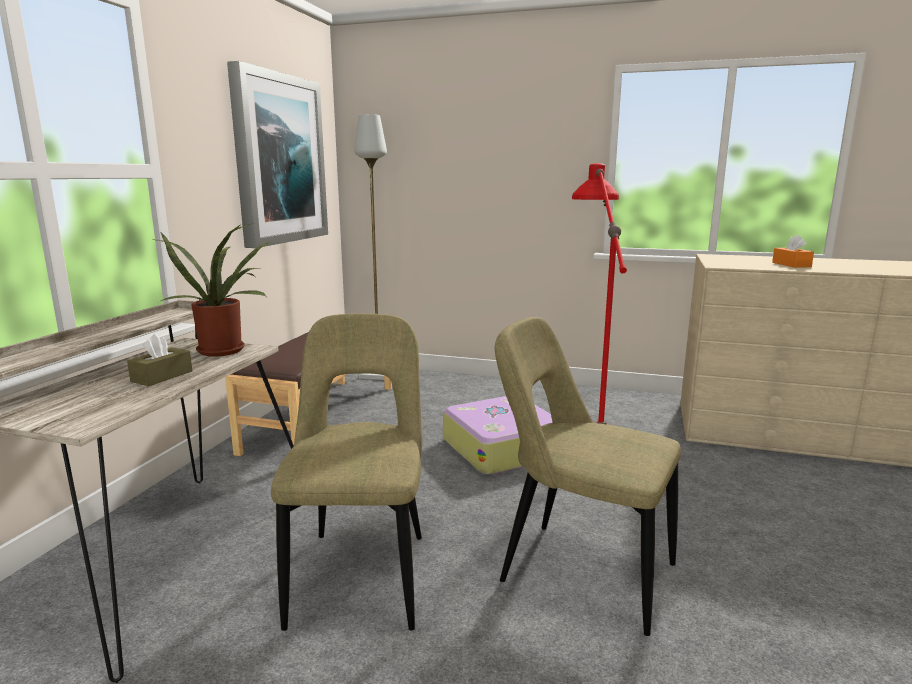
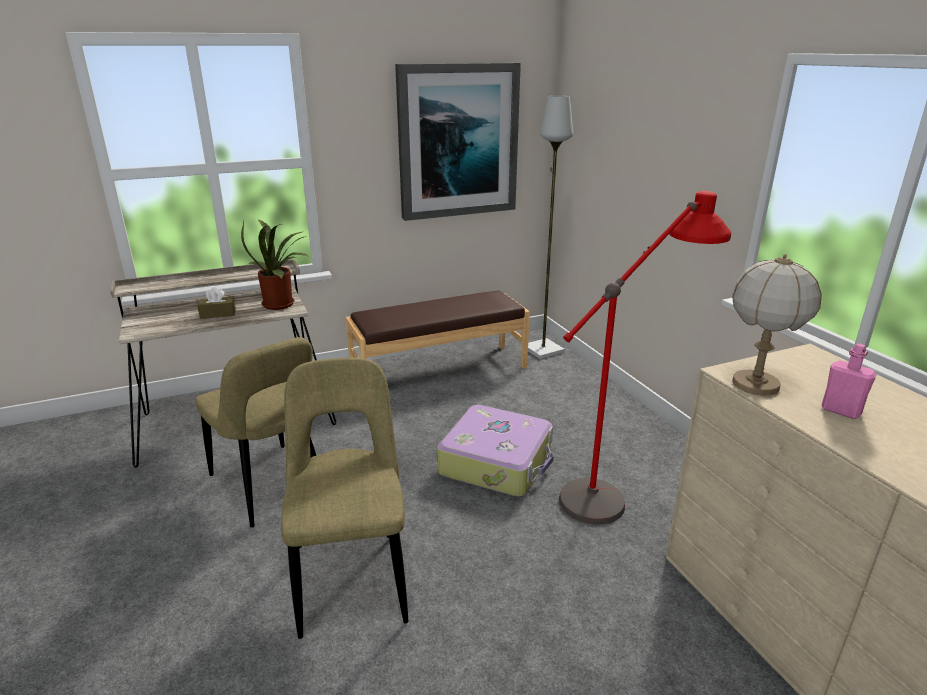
camera: 50 degrees right, 10 degrees up
(362, 573) = (271, 487): beige chair -> beige chair turned 90 degrees clockwise
(741, 266) = (755, 384): none -> table lamp
(791, 264) = (841, 411): orange tissue box -> pink bottle

